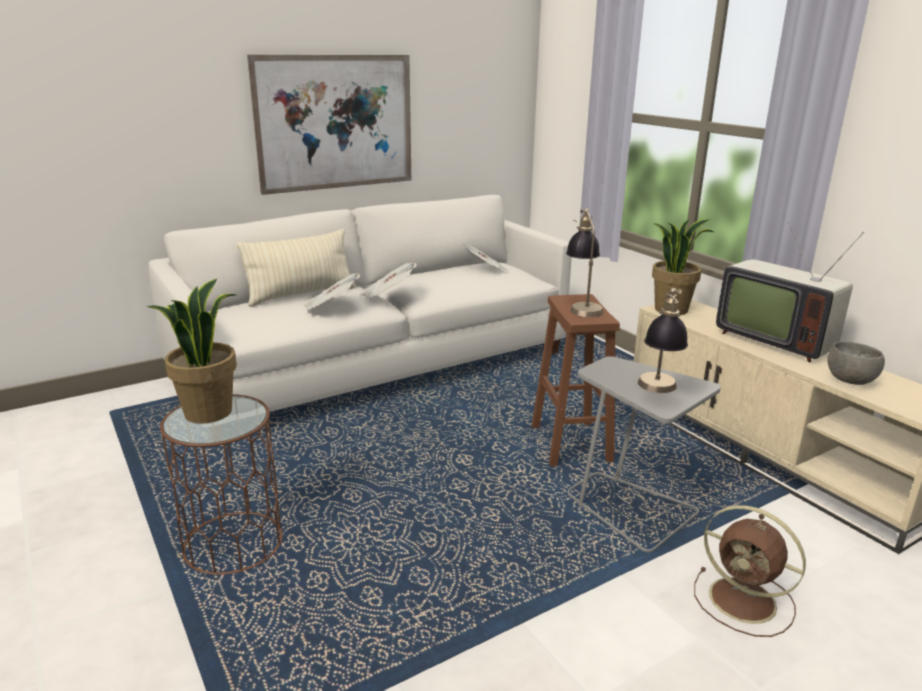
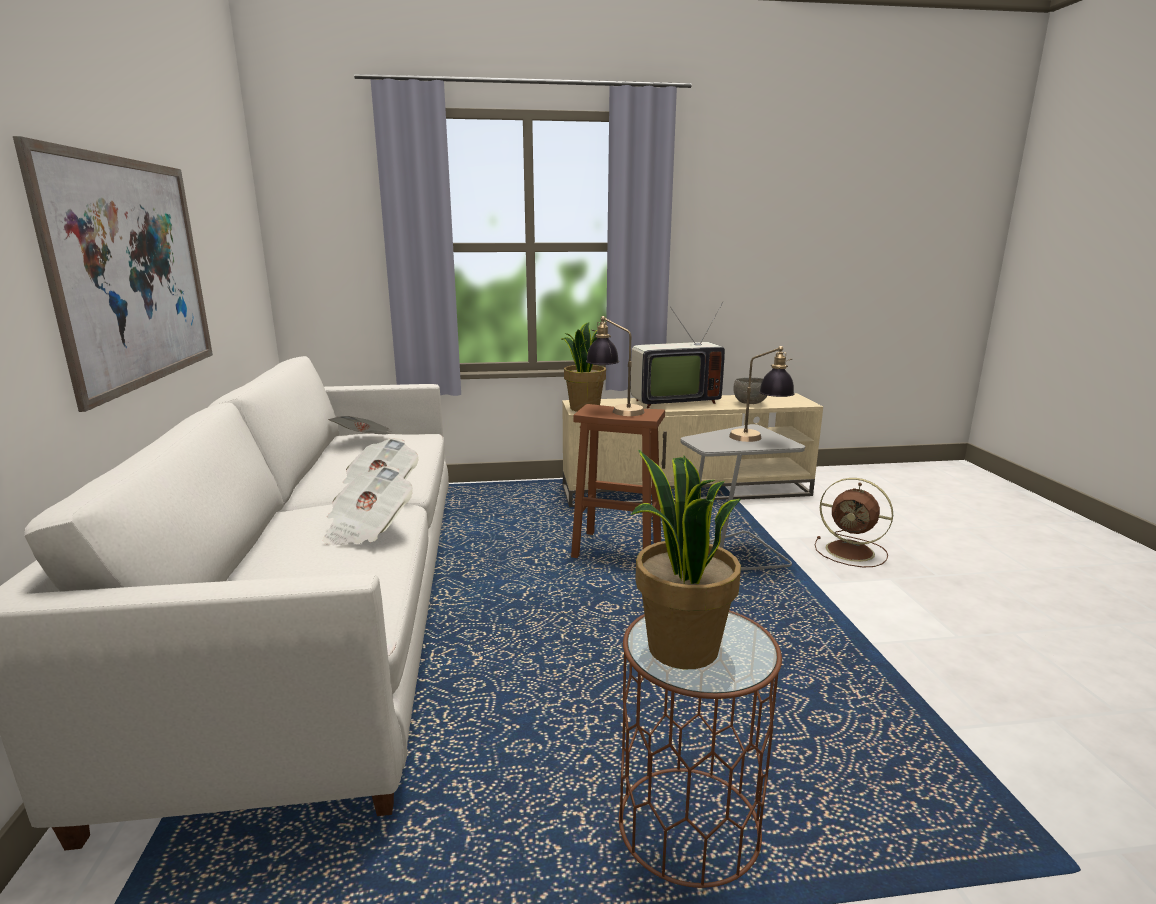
camera: 65 degrees left, 5 degrees down
(301, 294) = (271, 544): beige pillow -> none
(745, 601) = (852, 551): brown fan -> brown fan turned 60 degrees clockwise

